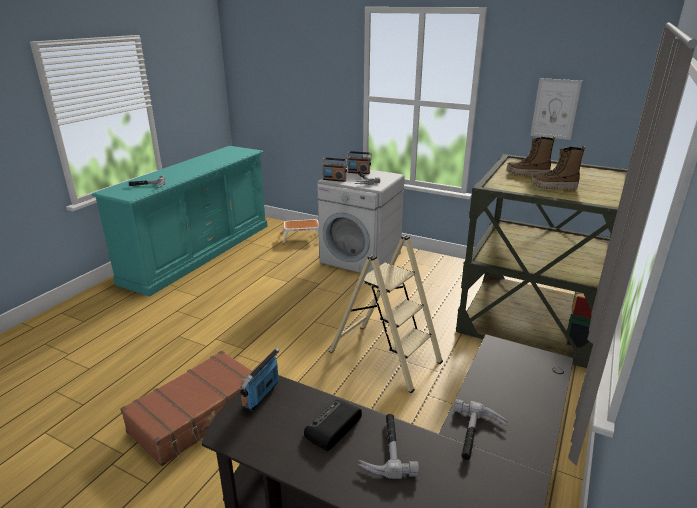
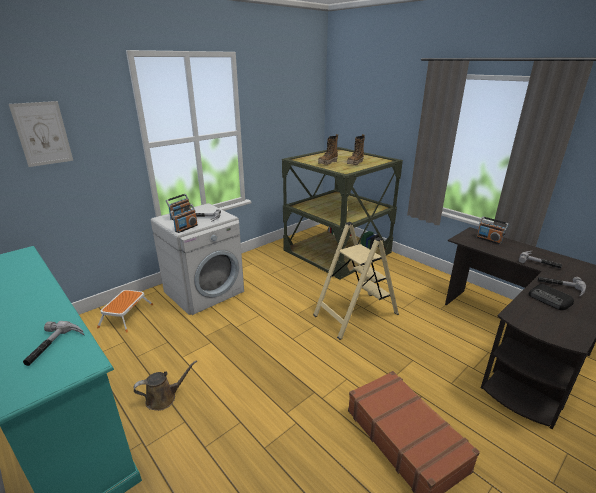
camera: 70 degrees left, 0 degrees up
(218, 282) = (164, 398): none -> brown watering can
(261, 394) = (525, 321): radio -> radio (489, 240)
(555, 109) = (285, 122): picture -> picture (42, 134)

